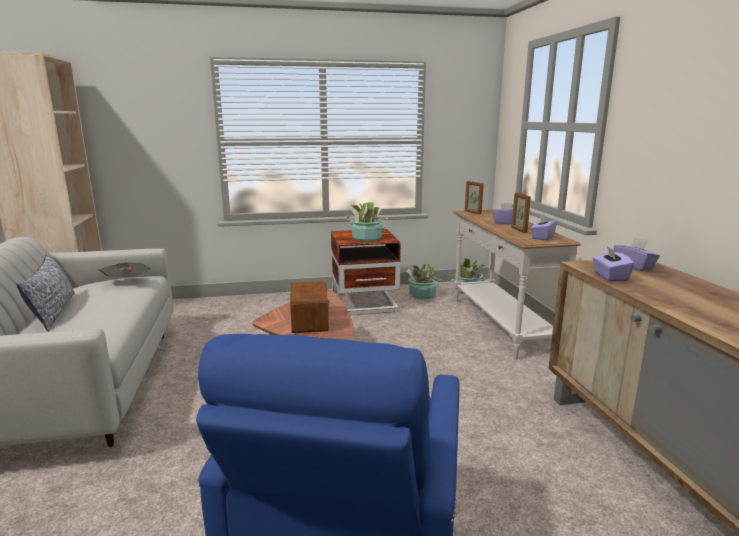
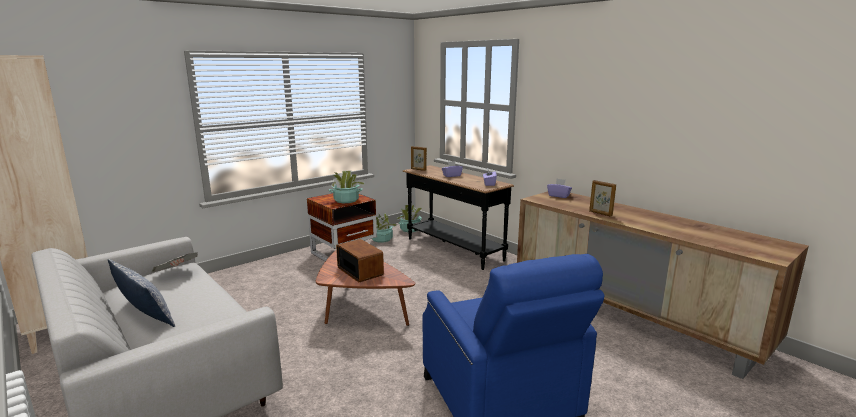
camera: 30 degrees left, 0 degrees up
(499, 324) = (453, 249): white console table -> black console table
(519, 230) = (468, 180): picture frame -> picture frame (600, 213)
(609, 277) = (555, 204): purple tissue box -> none

